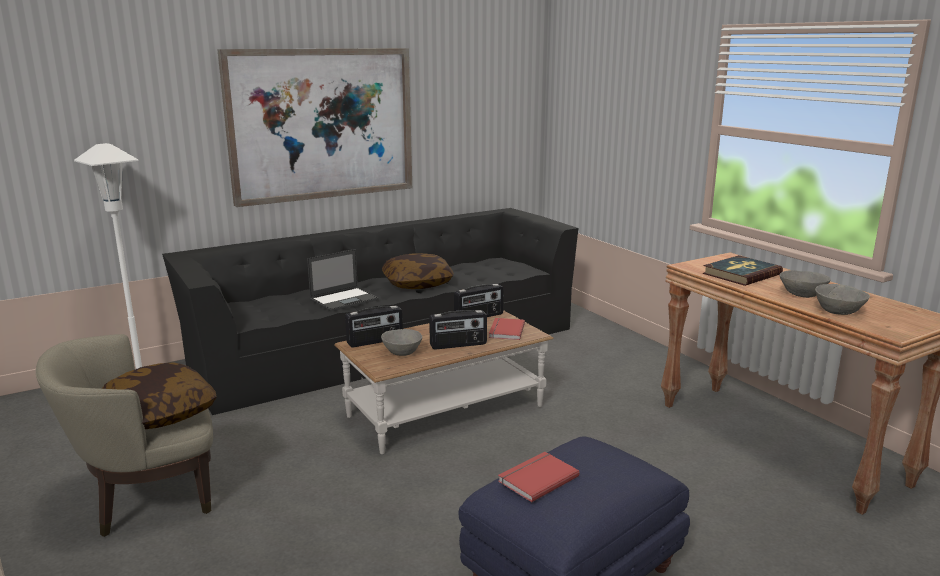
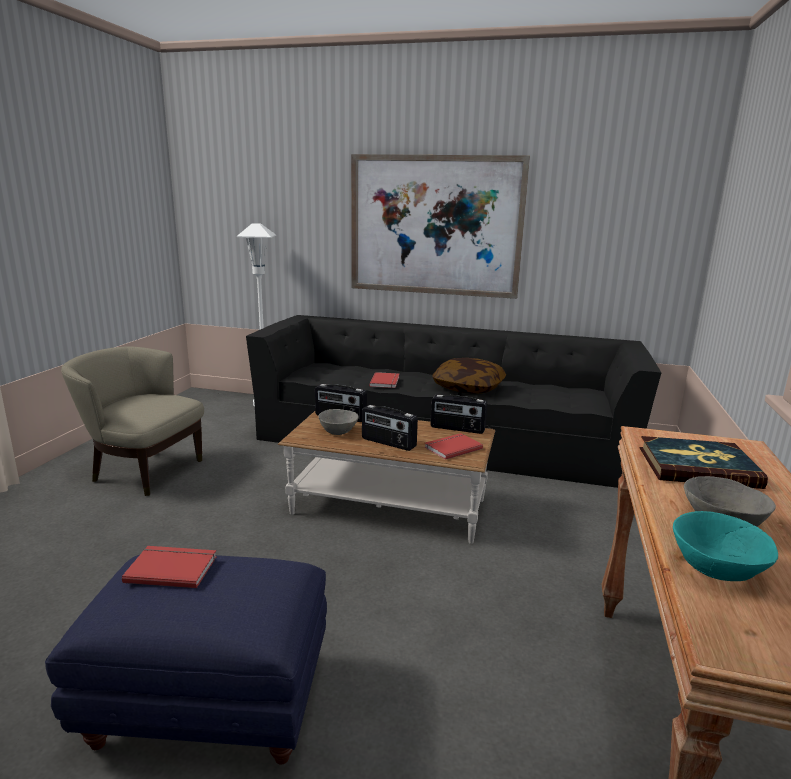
camera: 45 degrees right, 0 degrees up
(160, 413) = (141, 411): pillow -> none
(344, 299) = (386, 381): laptop -> red book
(838, 311) = (714, 569): grey bowl -> turquoise bowl

